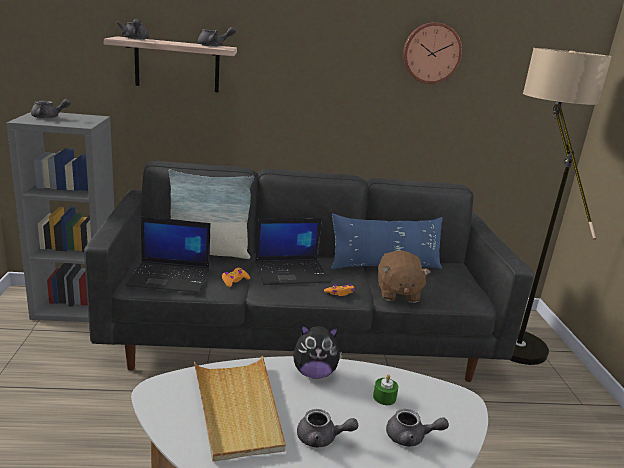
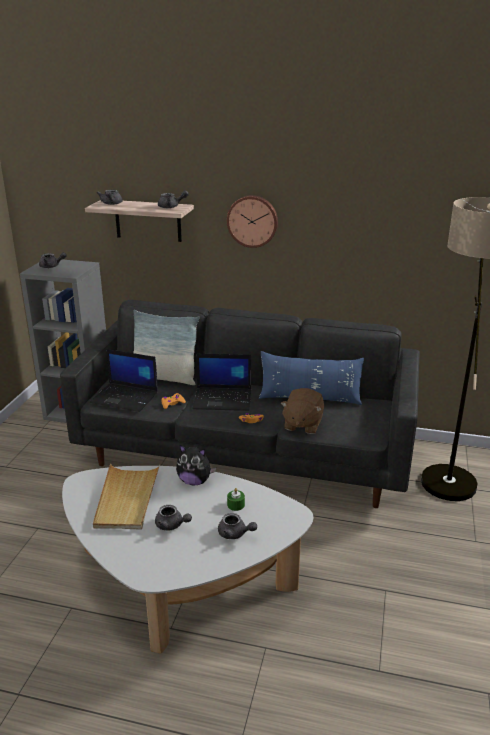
camera: 20 degrees right, 5 degrees up
(431, 53) = (364, 204): wall clock -> wall clock (252, 221)

